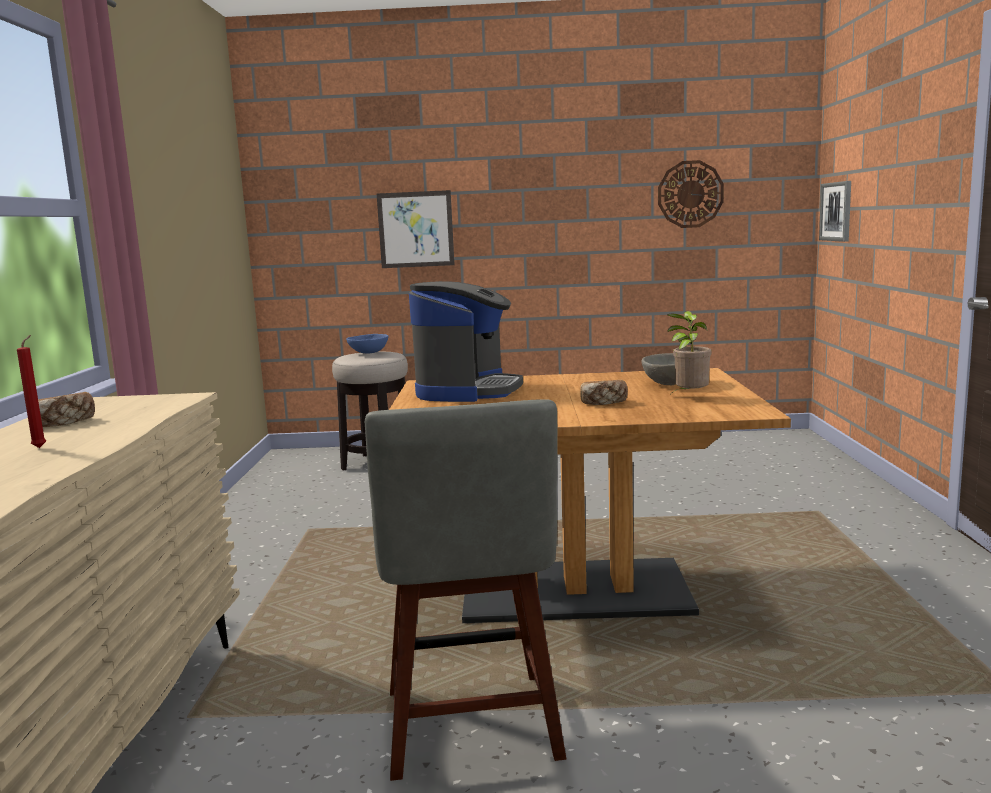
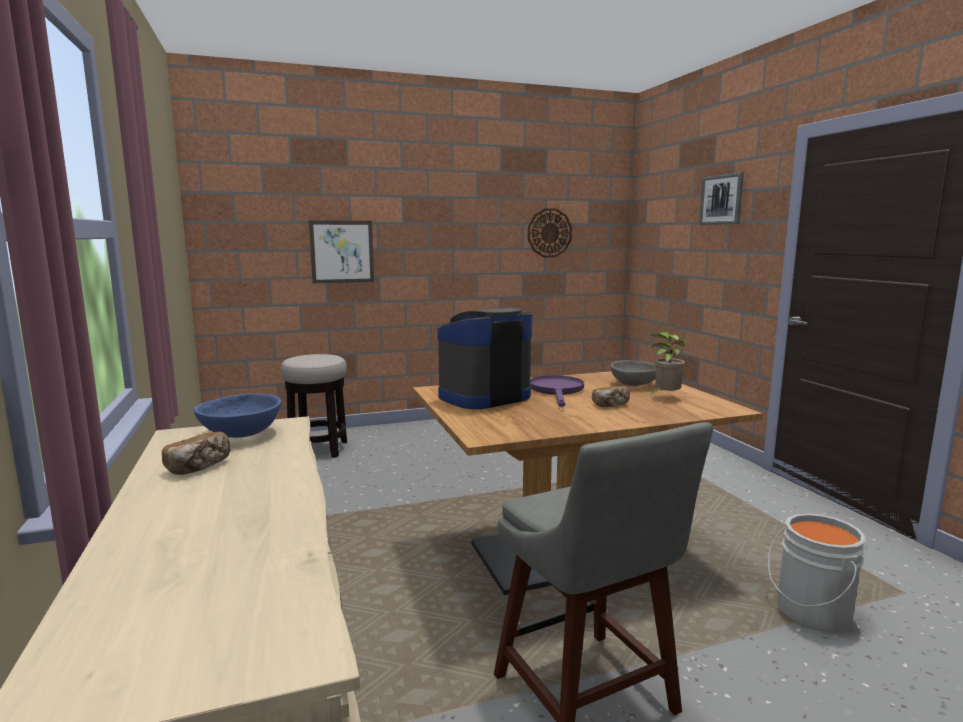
camera: 20 degrees left, 0 degrees up
(41, 447) = (226, 504): red candle -> none
(368, 353) = (311, 356): blue bowl -> blue bowl (240, 434)
(468, 390) = (483, 396): coffee machine -> coffee machine turned 120 degrees counterclockwise
(563, 388) = (557, 391): none -> purple frying pan
(836, 211) = (650, 250): picture -> picture (721, 200)
(839, 692) = (810, 612): none -> grey bucket

